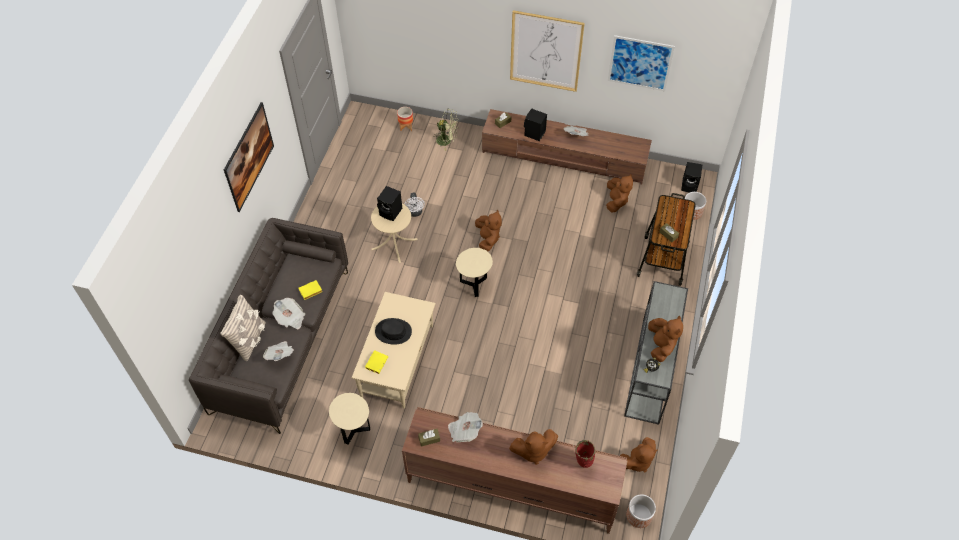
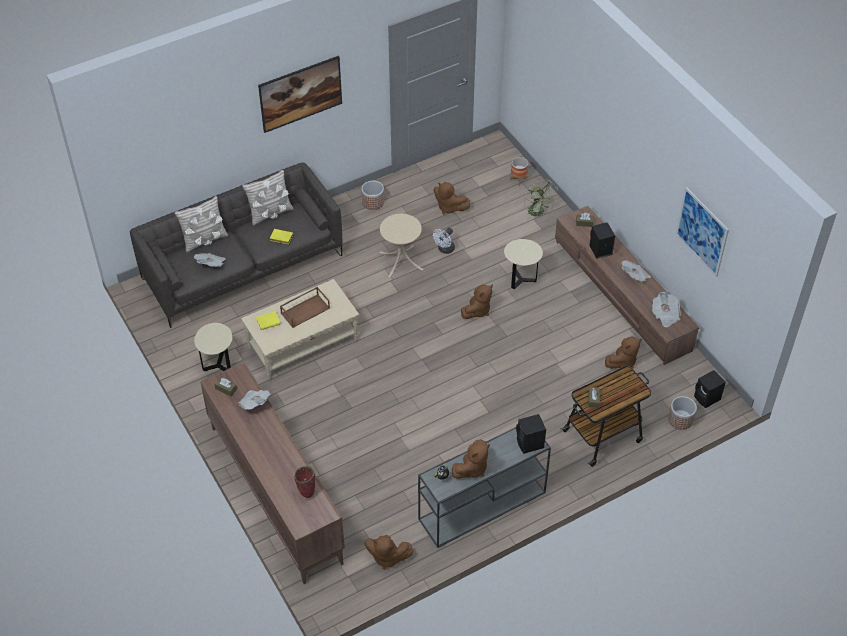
camera: 45 degrees right, 5 degrees down
(278, 279) = (270, 213): none -> beige pillow
(290, 318) = (247, 246): newspaper -> newspaper (665, 315)
(391, 212) = (404, 225): black speaker -> black speaker (530, 444)
(393, 331) = (305, 310): black hat -> brown tray
(474, 285) = (424, 336): beige side table -> beige side table (521, 280)
(533, 451) = (283, 455): brown plush toy -> brown plush toy (449, 207)
(546, 51) = (636, 170): picture -> none
(639, 516) = (340, 593): planter -> planter (373, 202)

